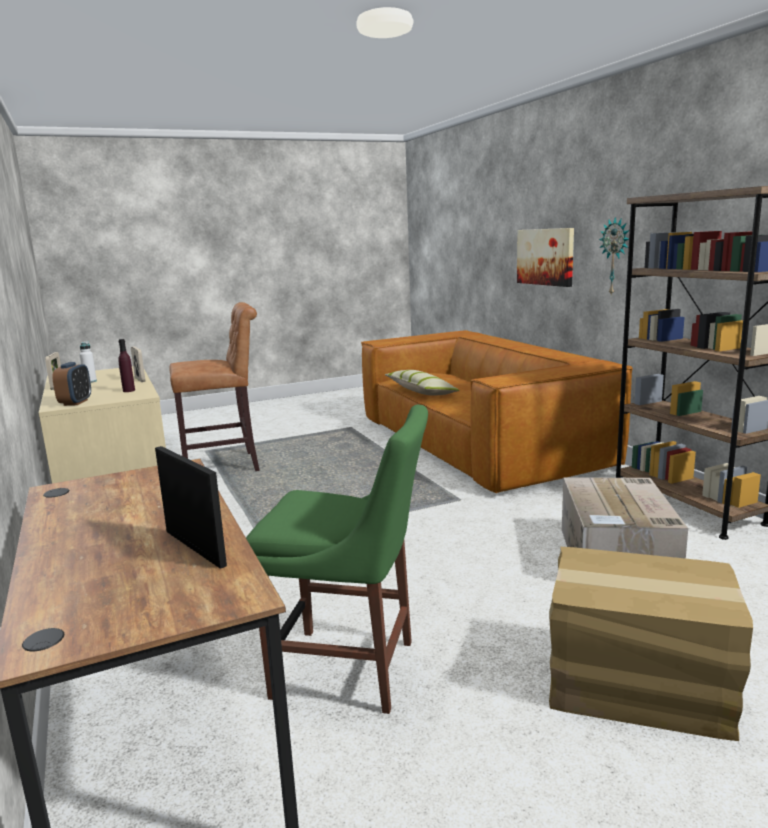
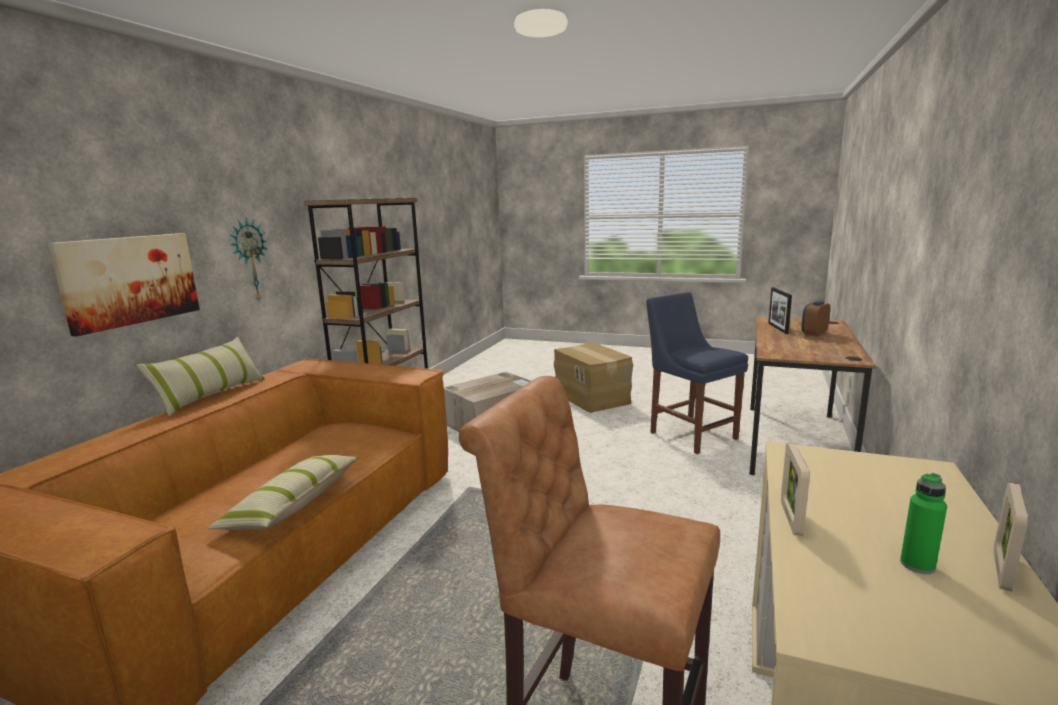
camera: 135 degrees left, 0 degrees up
(76, 402) = (901, 469): alarm clock -> alarm clock (814, 333)
(90, 381) = (917, 565): white bottle -> green bottle
(129, 390) = (813, 476): purple bottle -> none
(352, 670) = (690, 434): green chair -> blue chair
(554, 350) = (211, 395): none -> pillow

